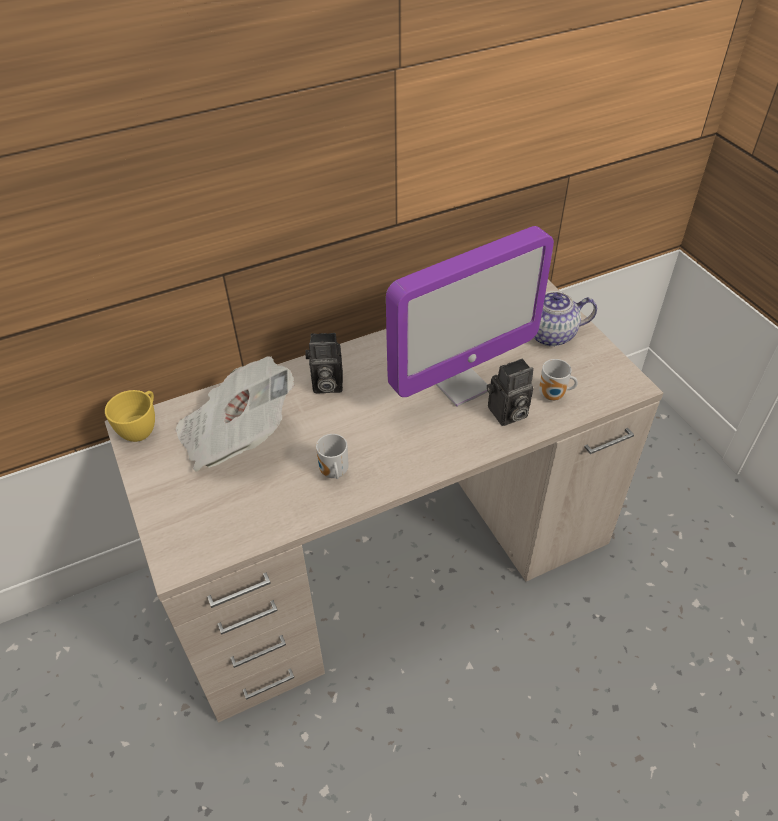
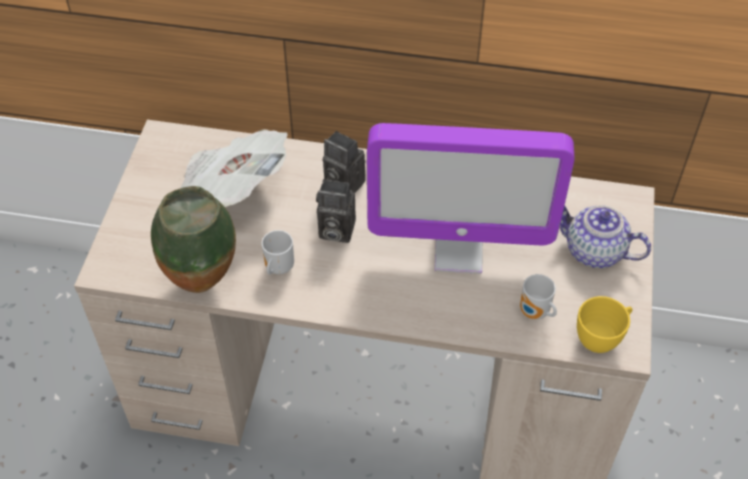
camera: 35 degrees right, 5 degrees up
(141, 428) = (168, 141): yellow cup -> yellow cup (601, 337)
(281, 521) = (204, 283): none -> vase
(507, 414) = (473, 304): camera -> camera (334, 231)

